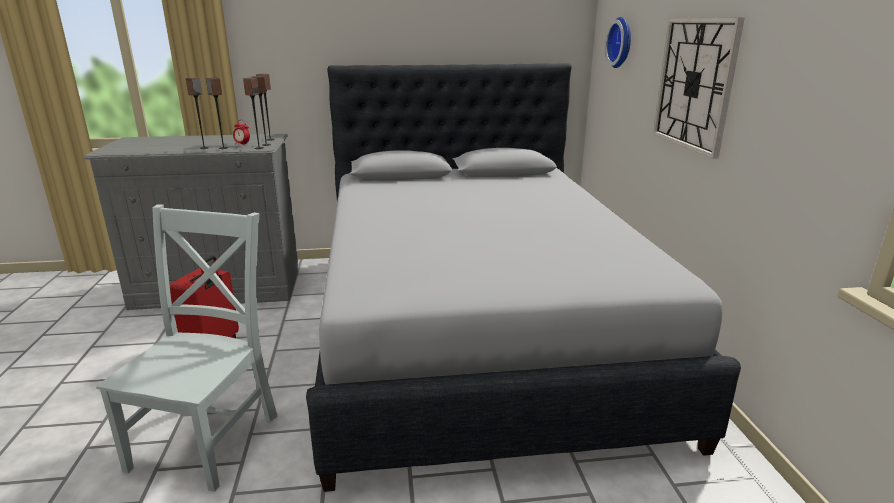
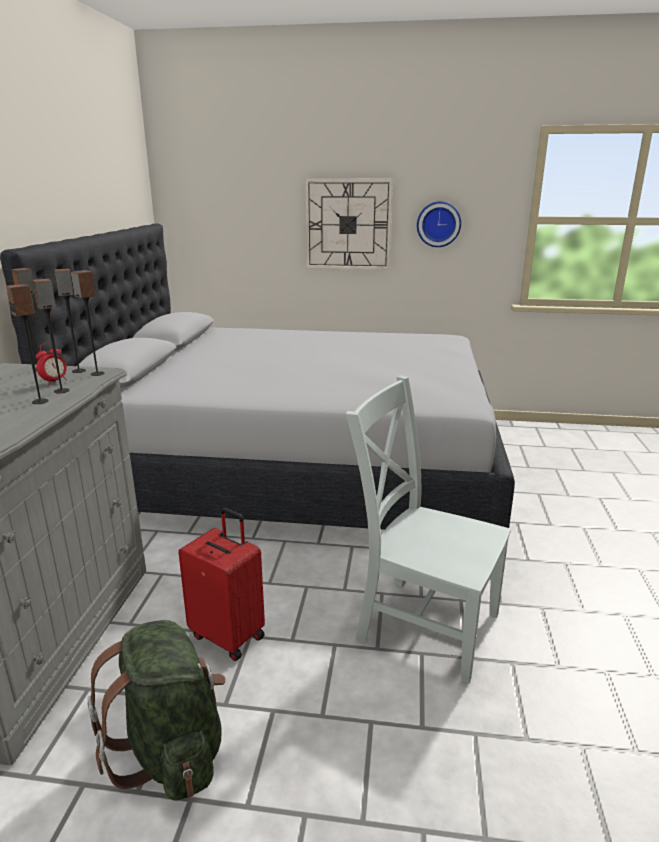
camera: 75 degrees left, 0 degrees up
(115, 349) = (171, 750): none -> green backpack
(622, 42) = (221, 200): wall clock -> wall clock (438, 224)

